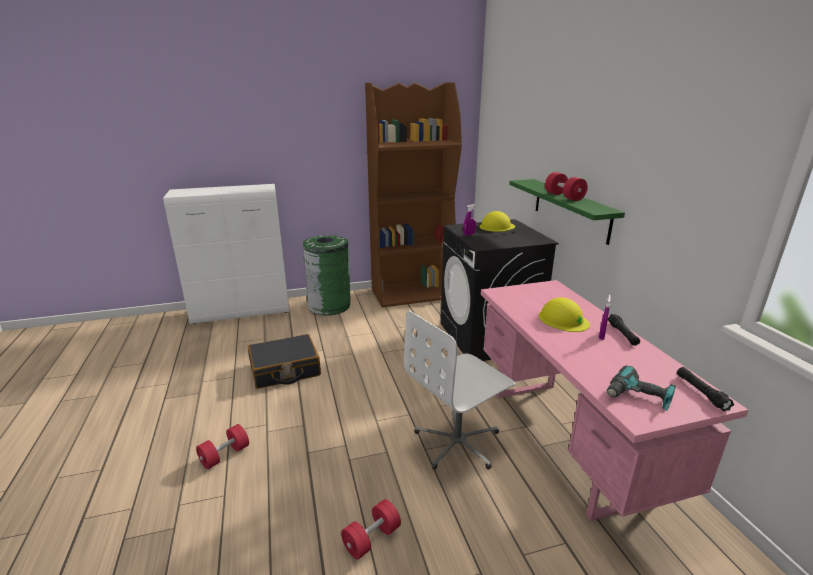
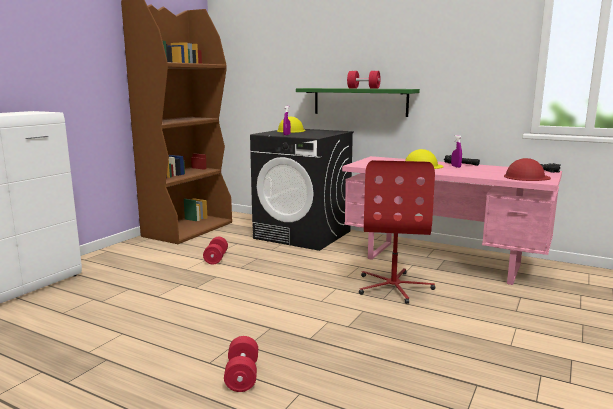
camera: 45 degrees left, 10 degrees down
(285, 370) = (172, 308): black suitcase -> none
(329, 306) = (119, 258): green trash can -> none
(371, 538) = (443, 348): red dumbbell -> red dumbbell (216, 258)
(458, 442) = (394, 287): white office chair -> red office chair
(638, 397) = (526, 177): power drill -> red hard hat

